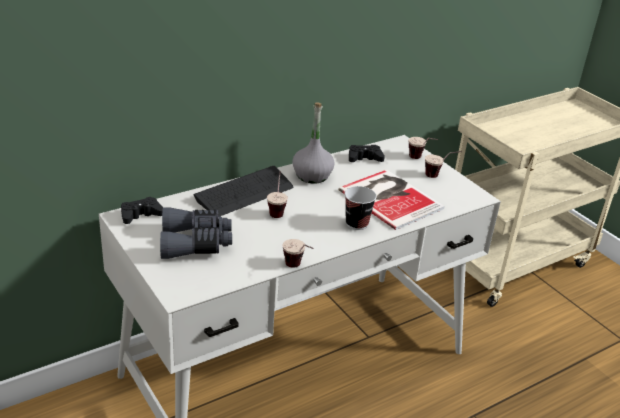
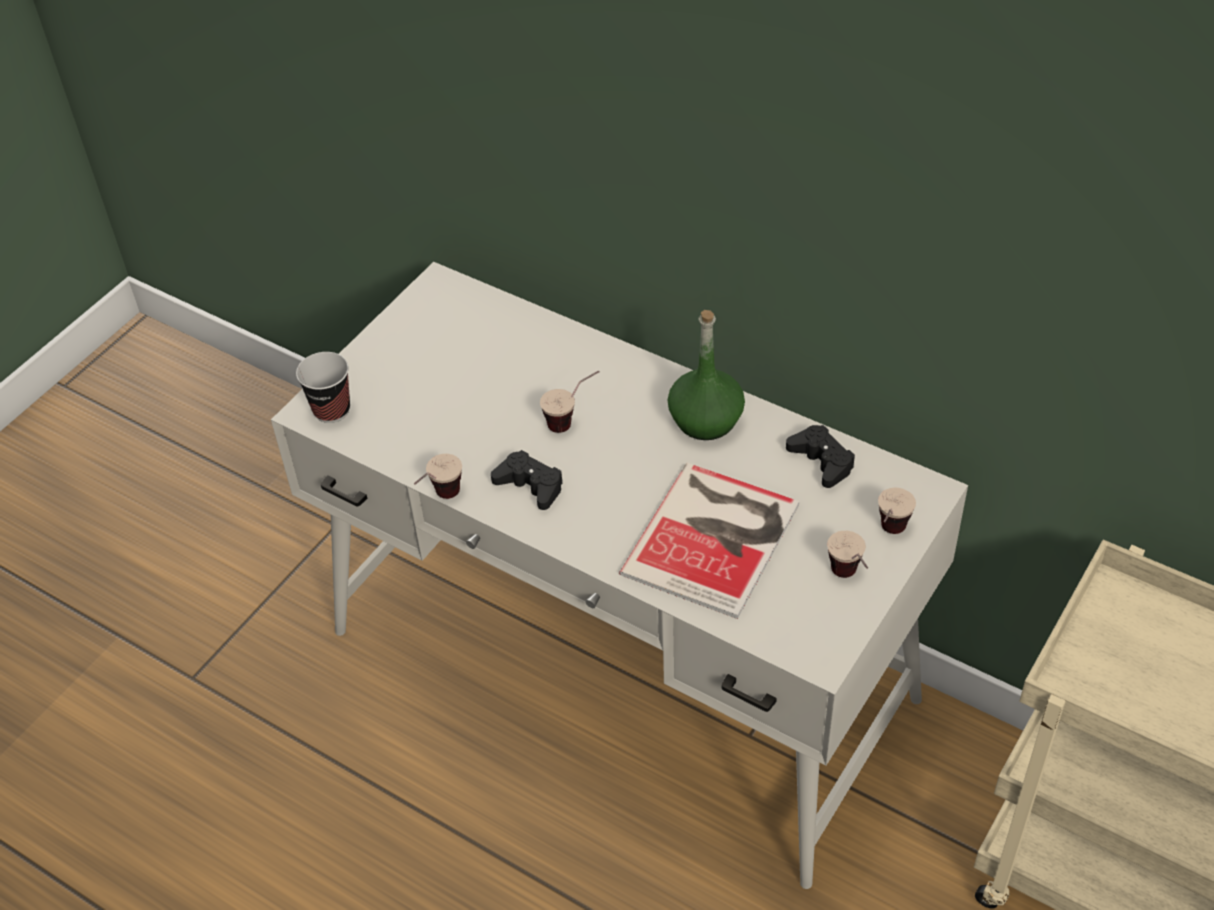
camera: 70 degrees right, 15 degrees up
(141, 215) = (456, 298): black game controller -> black game controller (530, 485)
(196, 243) = (430, 376): grey binoculars -> none
(244, 193) = (590, 369): keyboard -> none
(312, 175) = (706, 420): grey bottle -> green bottle
(356, 224) = (603, 523): cup -> cup (331, 410)

